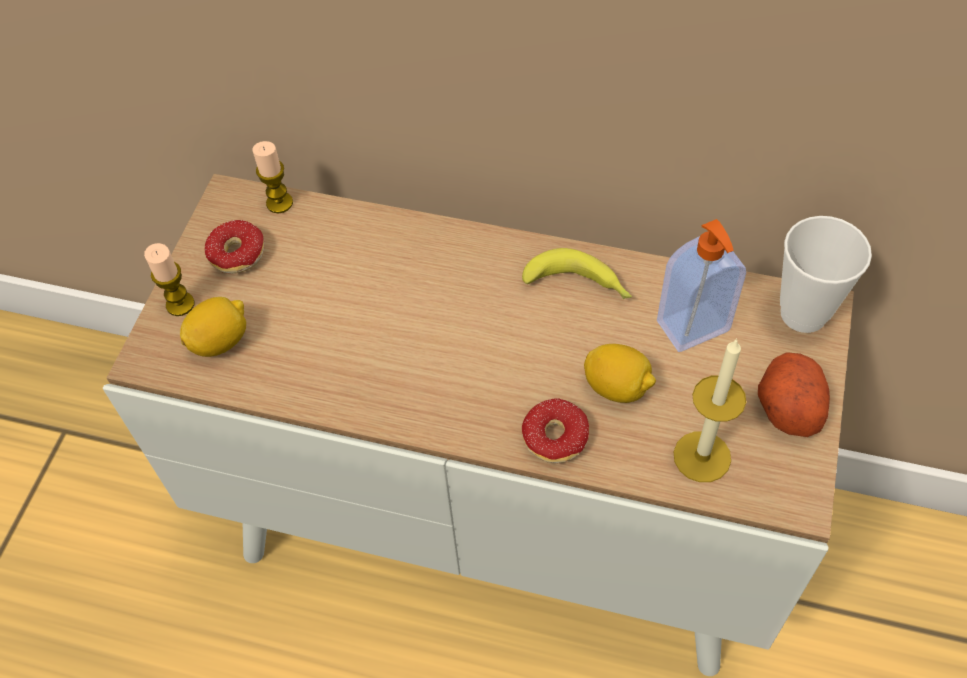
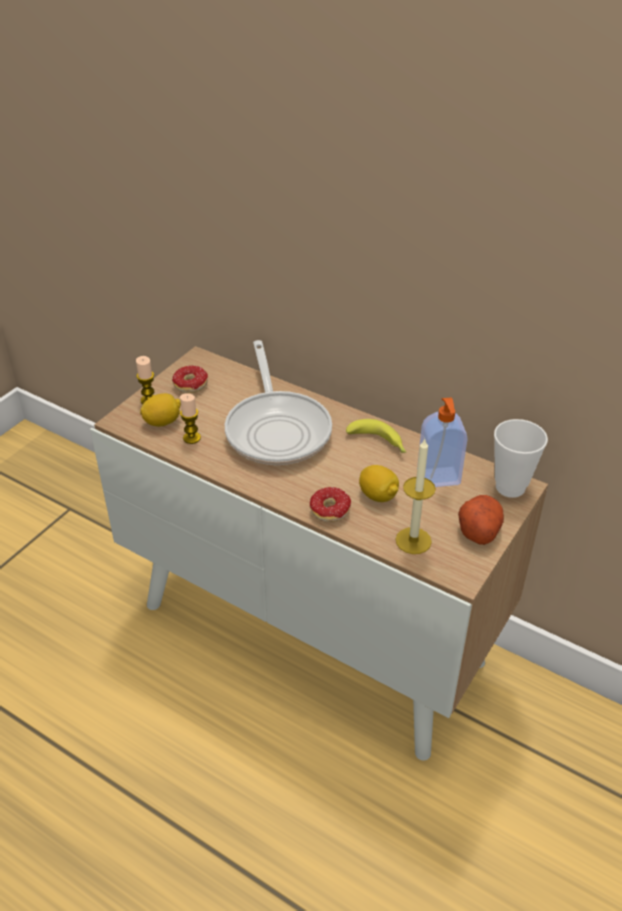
camera: 15 degrees right, 15 degrees down
(279, 203) = (225, 366): candle -> candle (192, 438)
(411, 303) = (277, 428): none -> frying pan

